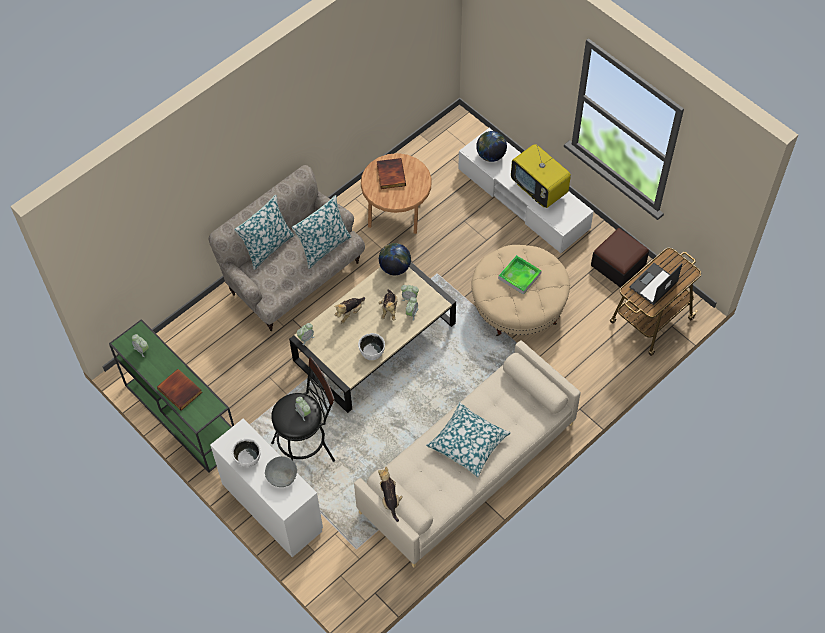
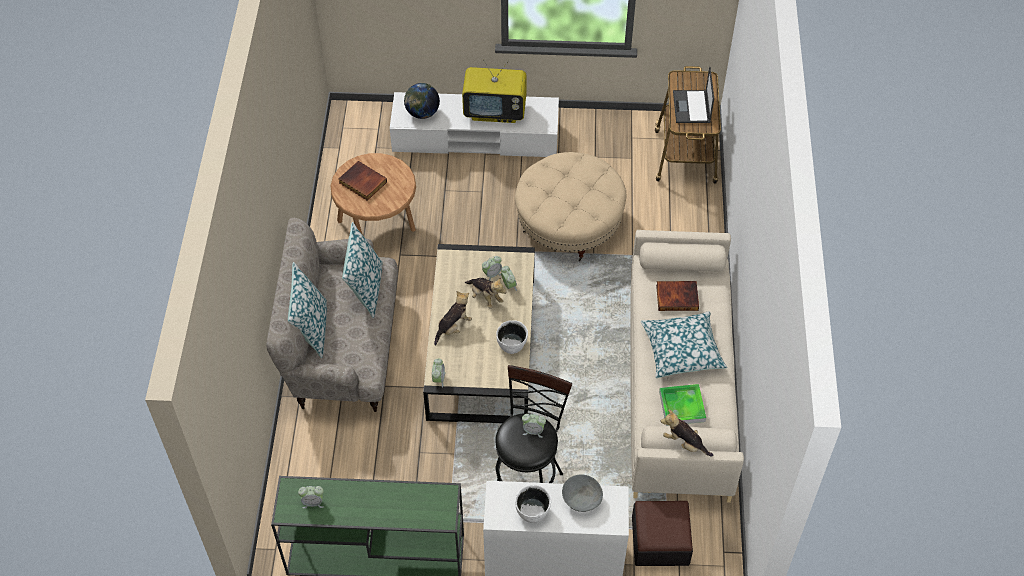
camera: 45 degrees left, 5 degrees down
(180, 390) = (396, 506): book -> book (677, 297)
(349, 313) = (453, 327): plush toy -> plush toy turned 135 degrees counterclockwise
(395, 268) = (450, 260): globe -> none
(519, 276) = (566, 186): tray -> tray (682, 406)
(618, 265) = (611, 133): ottoman -> ottoman (660, 541)

